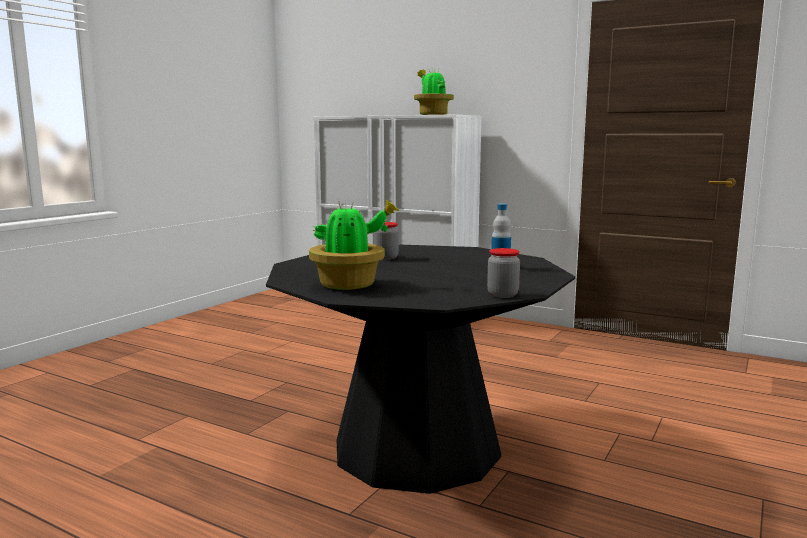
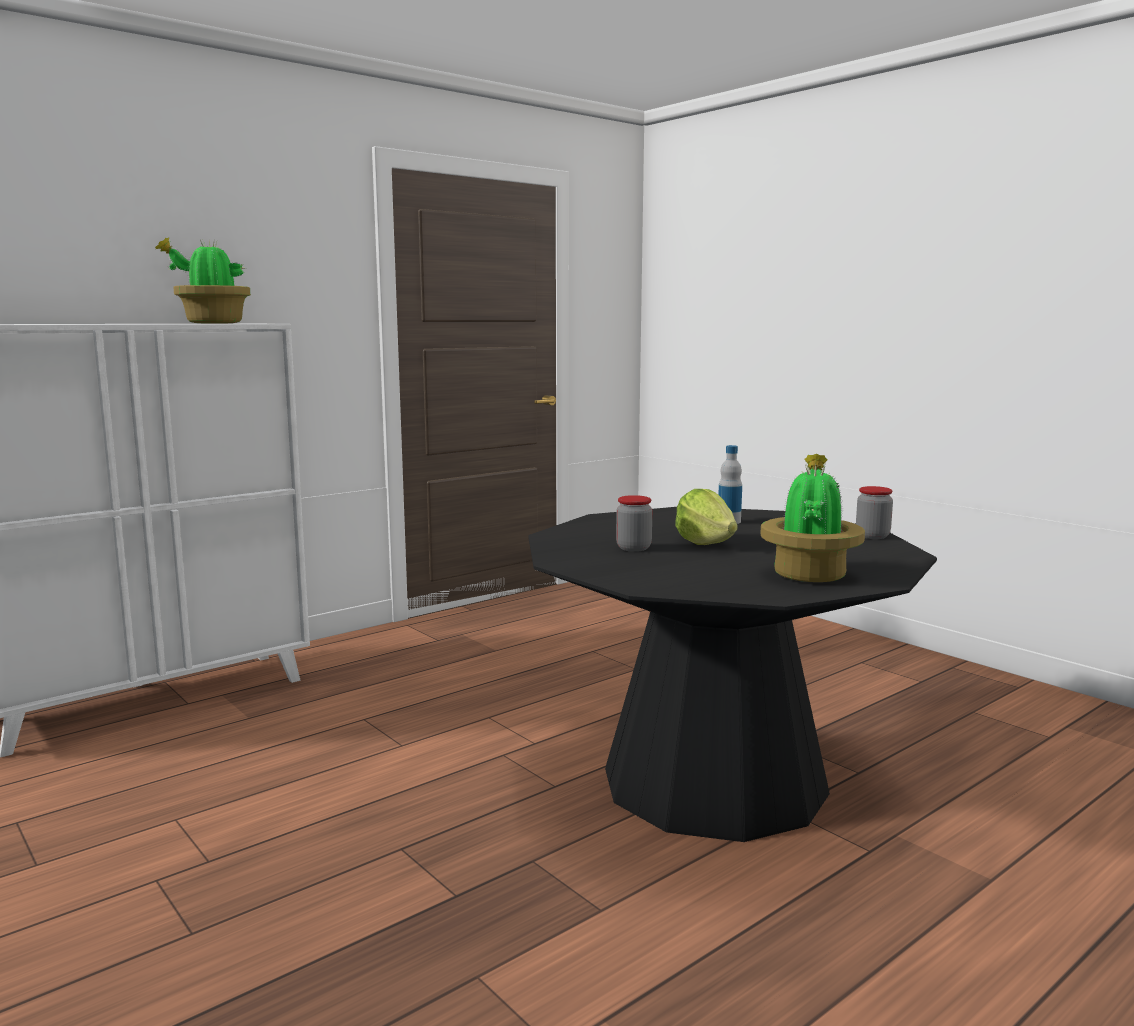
camera: 70 degrees left, 0 degrees up
(420, 266) = (705, 542): none -> lettuce

